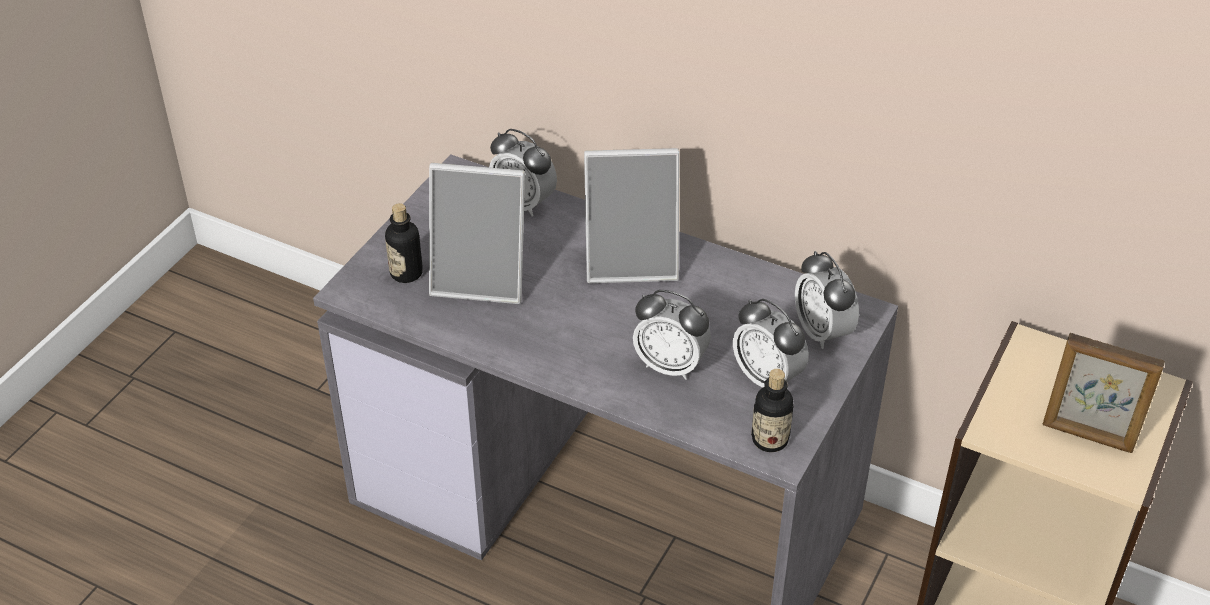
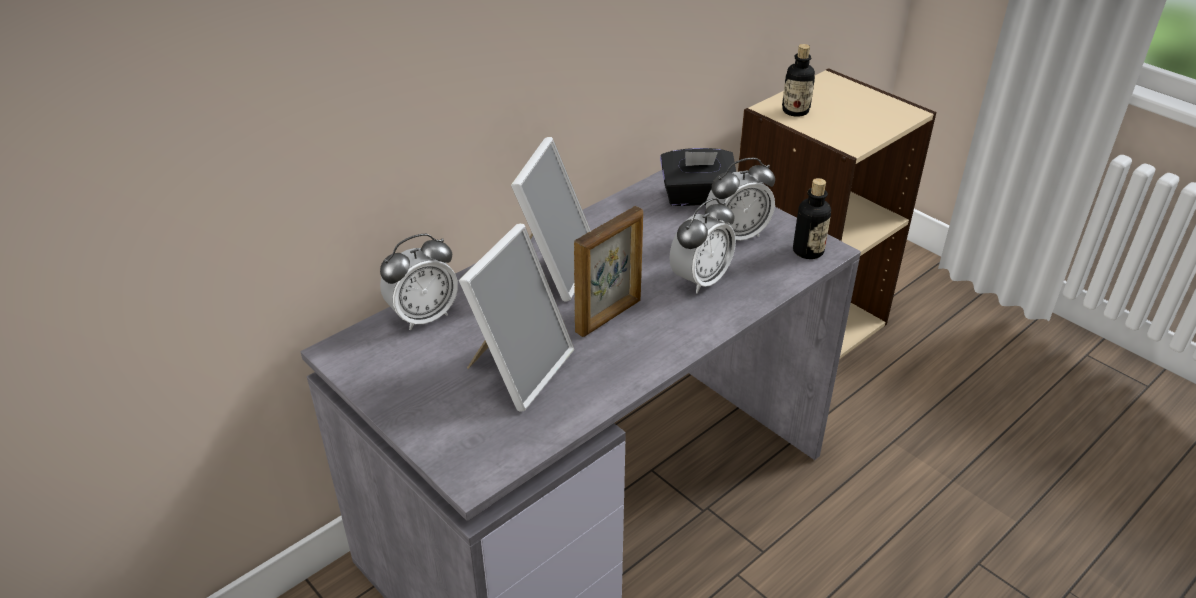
camera: 70 degrees left, 5 degrees down
(406, 273) = (474, 423): bottle -> bottle (795, 111)
(822, 332) = (697, 197): alarm clock -> black tissue box
(1088, 436) = (867, 113): picture frame -> picture frame (609, 316)

